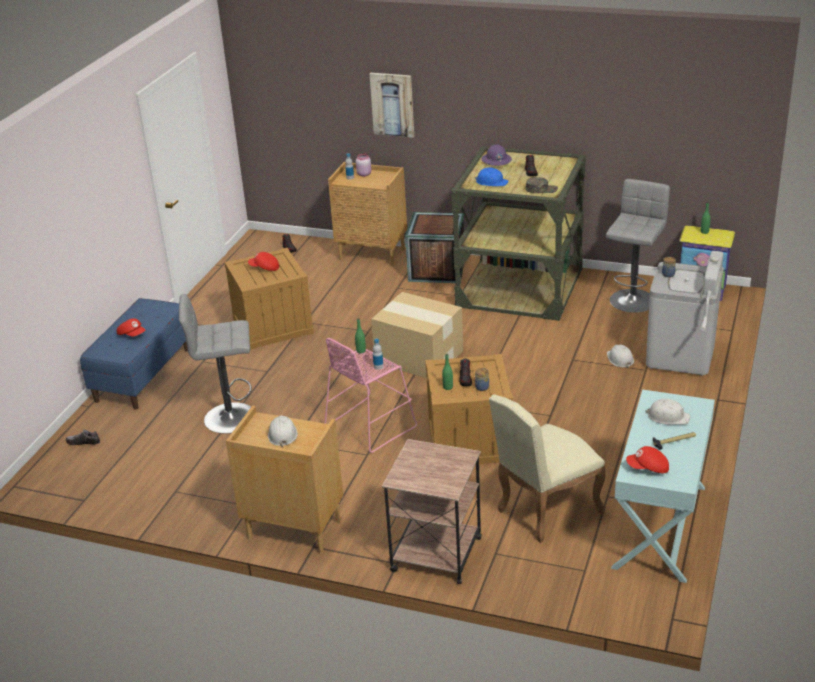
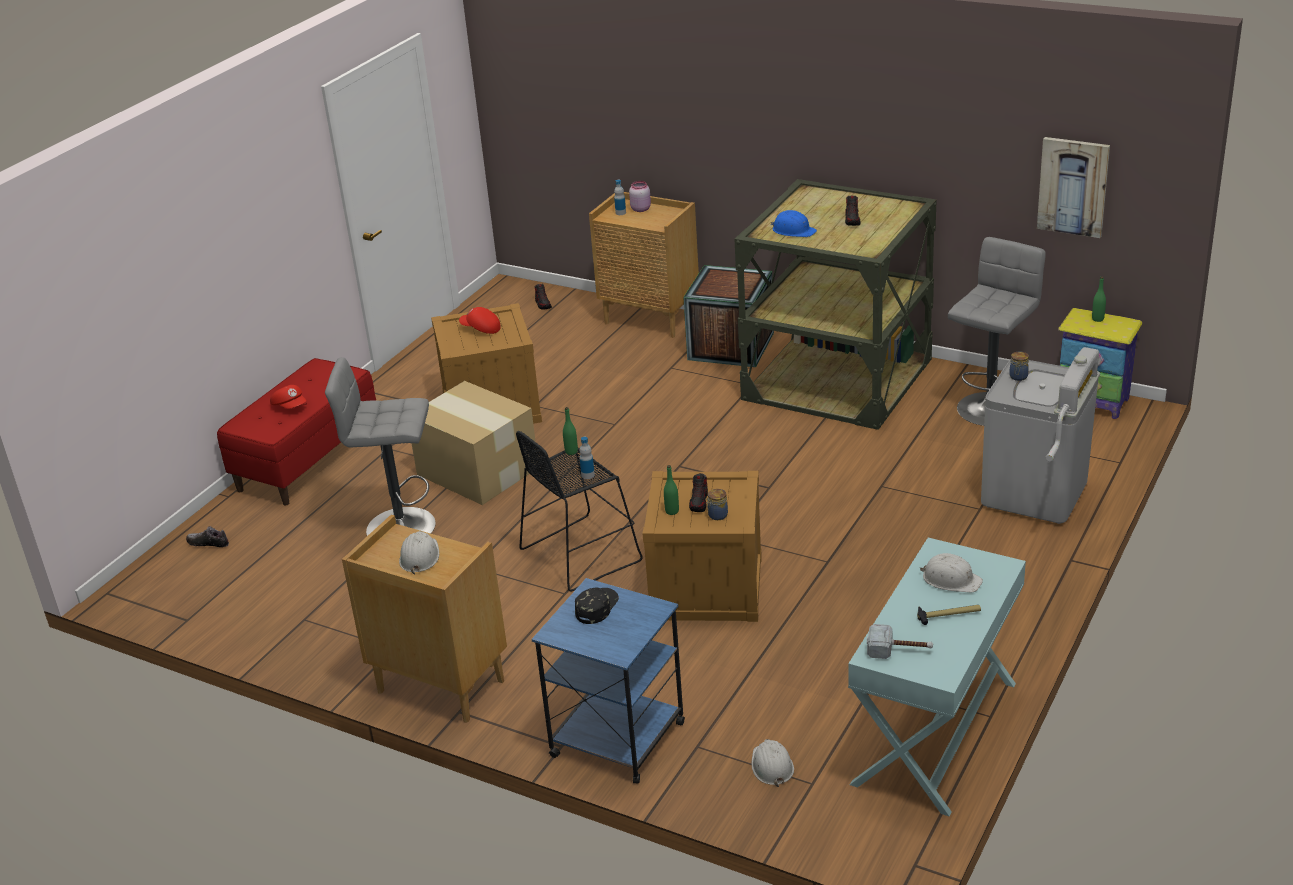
camera: 10 degrees right, 0 degrees up
(143, 375) = (307, 460): blue bench -> red bench
(370, 425) = (581, 553): pink stool -> black stool
(392, 104) = (681, 115): picture -> picture (1073, 186)
(419, 357) = (673, 466): cardboard box -> cardboard box (478, 472)
(422, 458) = (596, 607): none -> black cap
(435, 553) = (616, 738): brown cart -> blue cart
(496, 160) = (810, 200): purple hard hat -> none
(541, 189) = (859, 245): green cap -> none
(545, 510) = (782, 694): beige chair -> none
(620, 359) = (947, 491): white hard hat -> white hard hat (771, 766)
(648, 468) = (899, 650): red cap -> hammer

